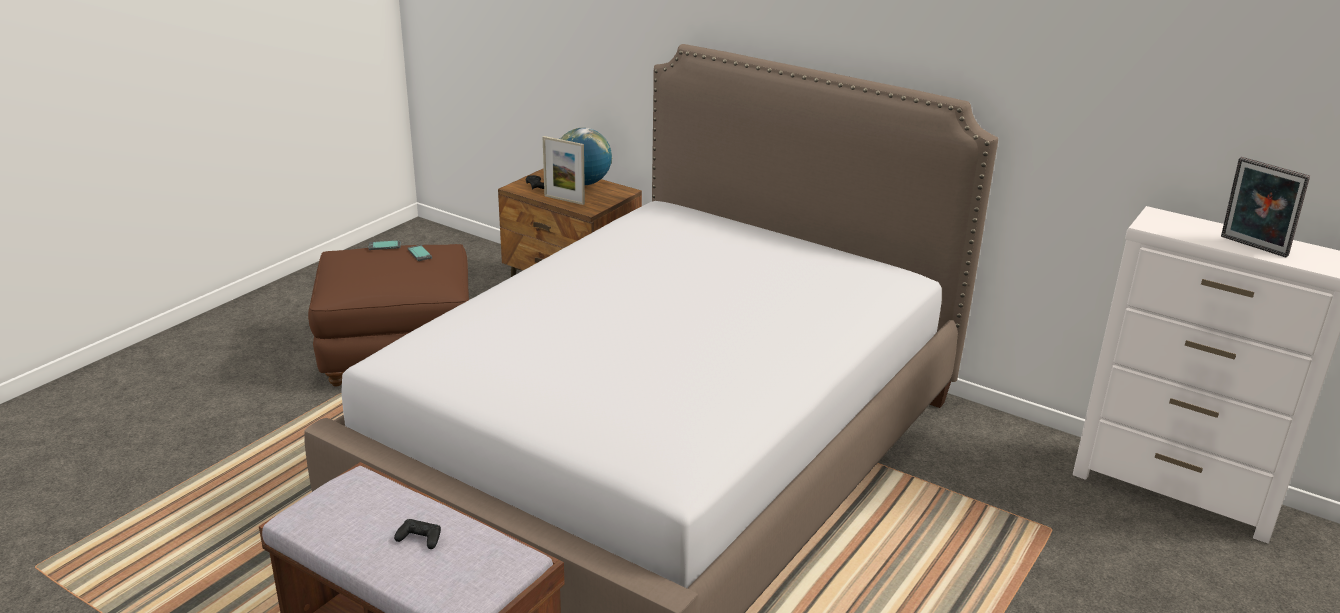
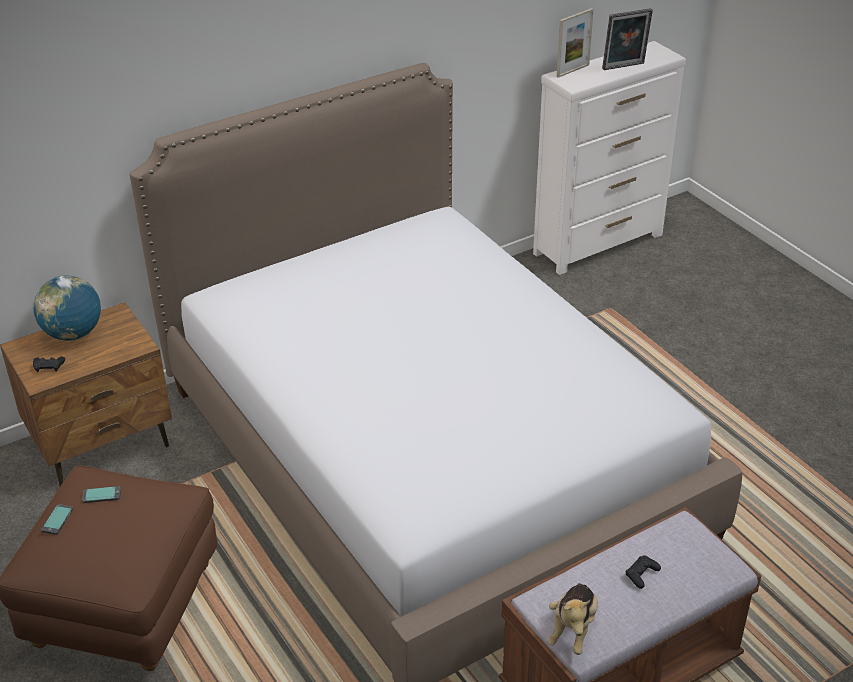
camera: 65 degrees left, 10 degrees up
(321, 506) = (573, 629): none -> plush toy
(564, 200) = (103, 356): picture frame -> picture frame (573, 70)

